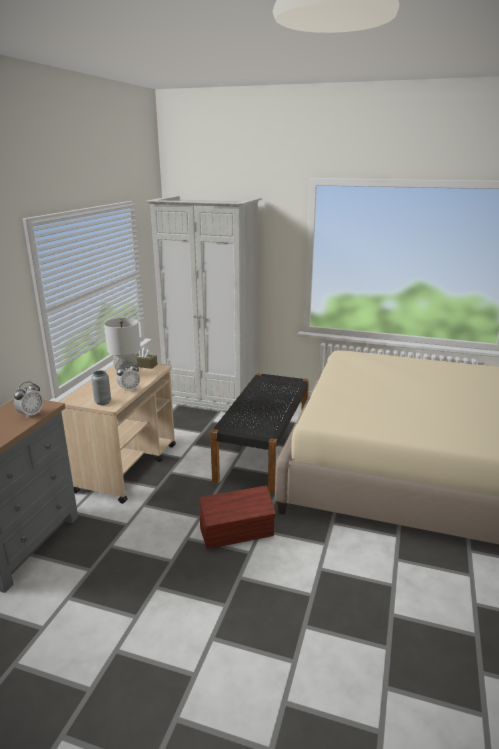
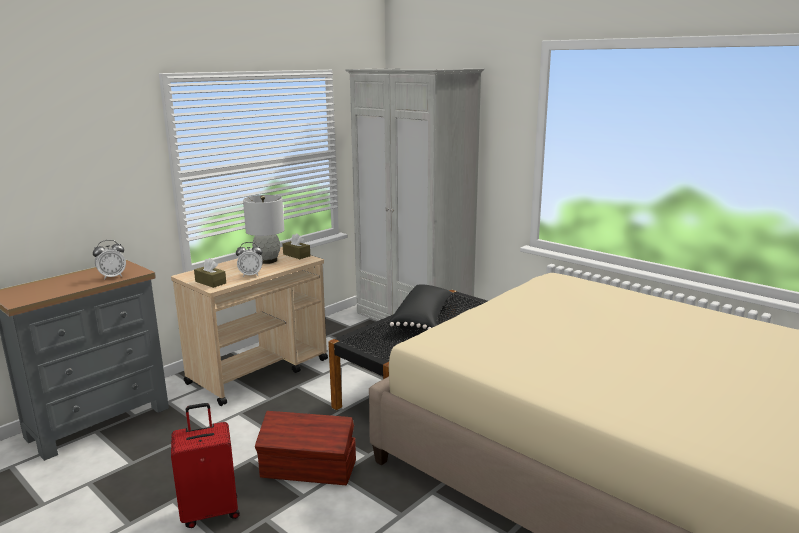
camera: 25 degrees right, 5 degrees down
(103, 402) = (210, 282): grey vase -> brown tissue box
(193, 585) = (210, 511): none -> red suitcase
(261, 400) = (423, 319): none -> black pillow

